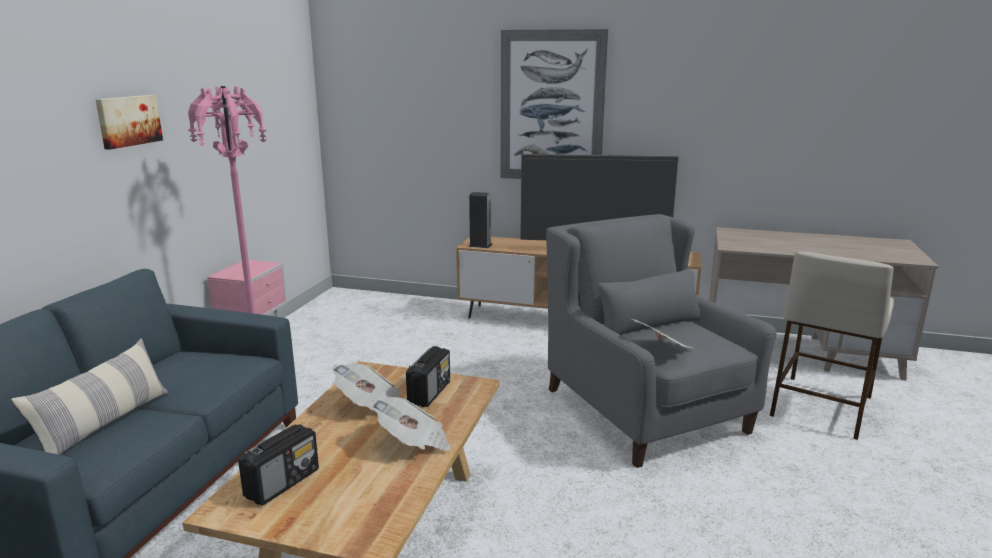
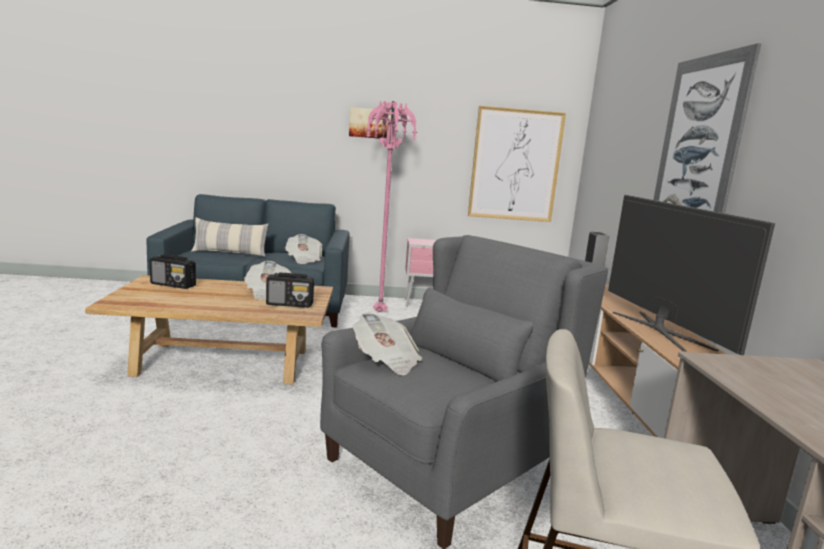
camera: 70 degrees right, 5 degrees down
(276, 140) = (515, 165): none -> picture
(413, 442) = (217, 305): newspaper -> newspaper (303, 259)

